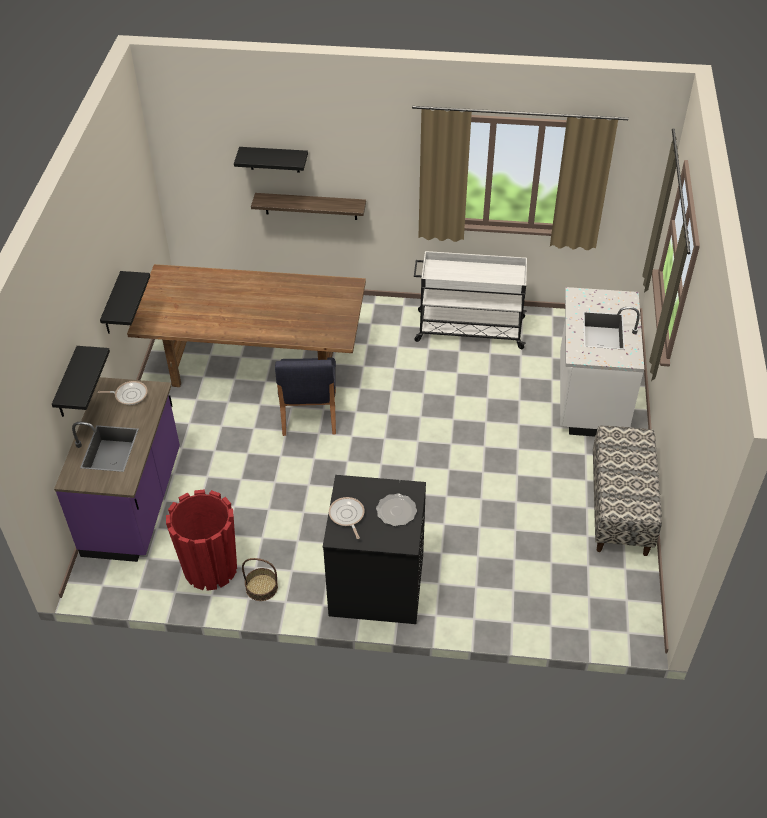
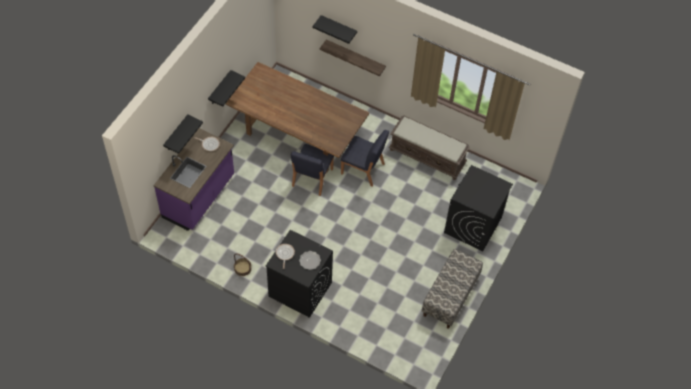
camera: 20 degrees right, 10 degrees up
(210, 568) = (222, 248): red planter -> none
(382, 376) = (363, 169): none -> blue chair
(468, 329) = (428, 156): white cart -> brown bench
(589, 397) = (472, 225): white counter -> black washing machine

